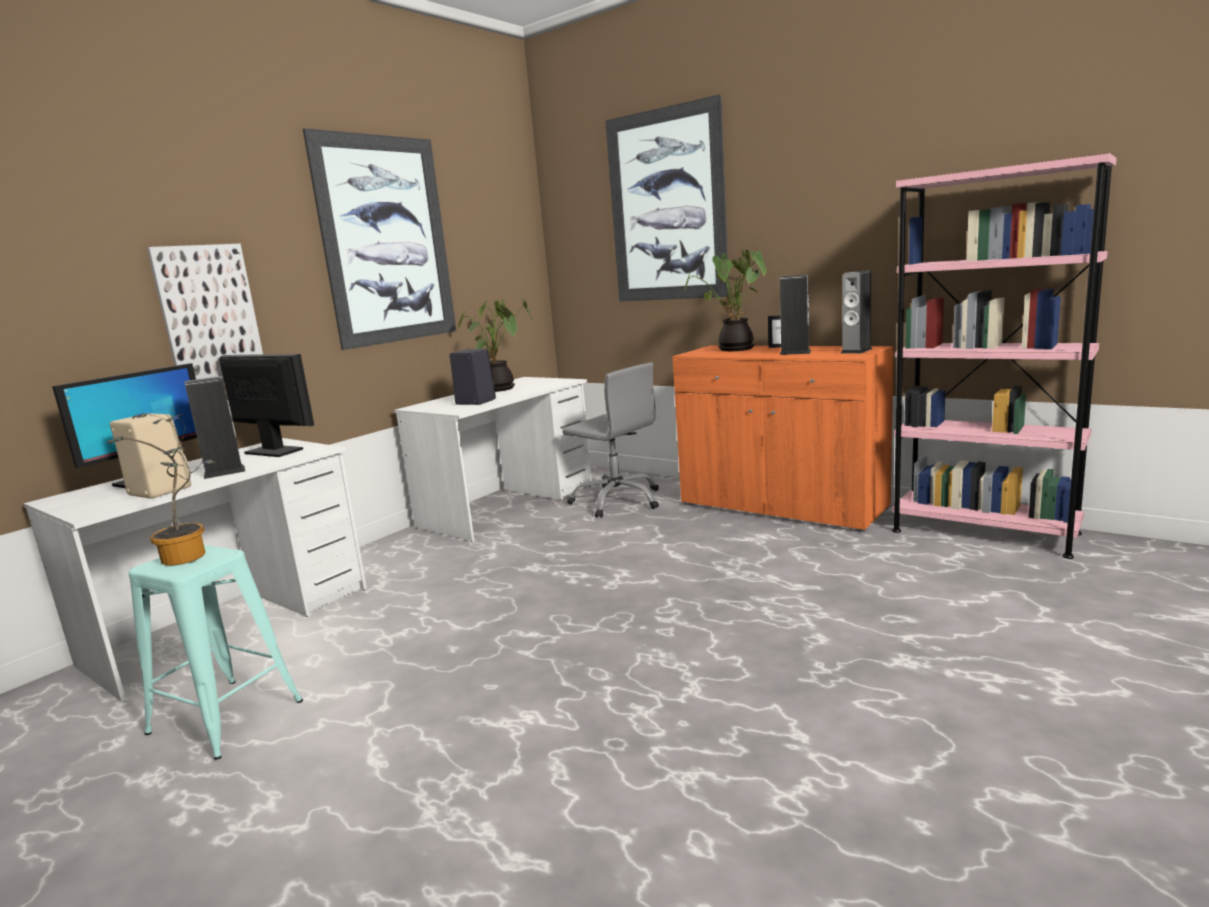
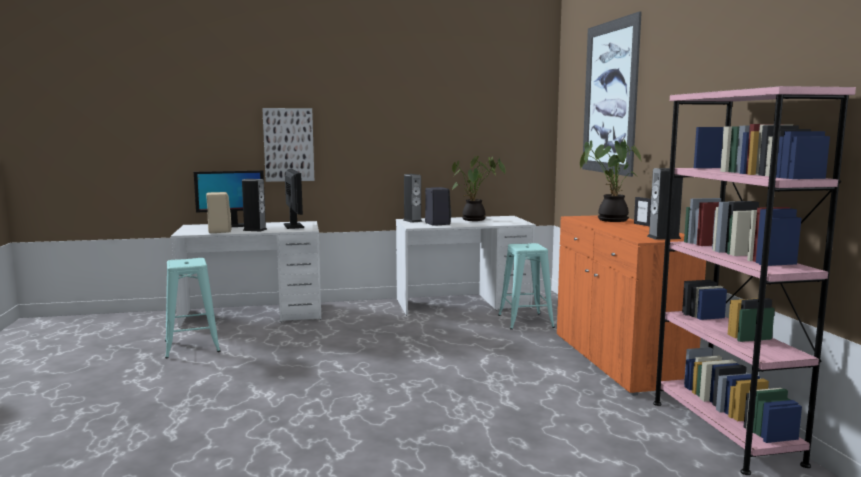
camera: 40 degrees right, 5 degrees down
(189, 557) = (189, 261): potted plant -> none
(386, 241) = (412, 110): picture -> none
(617, 501) = (525, 321): grey office chair -> turquoise stool
(795, 352) = (627, 230): speaker -> speaker (412, 221)

